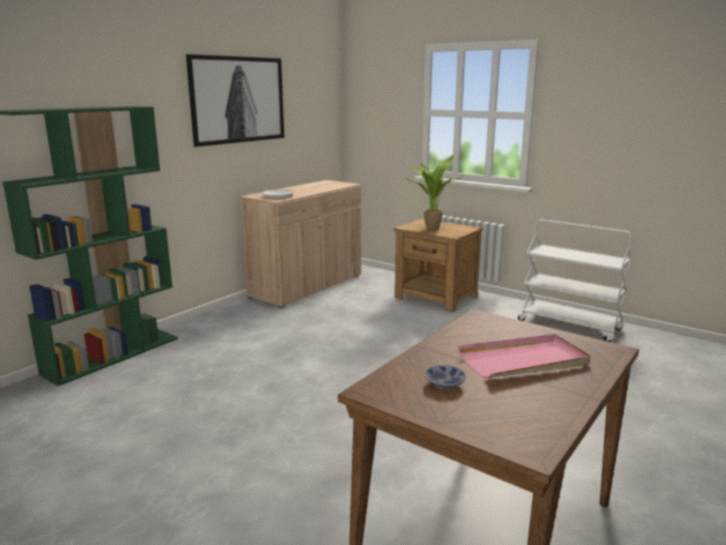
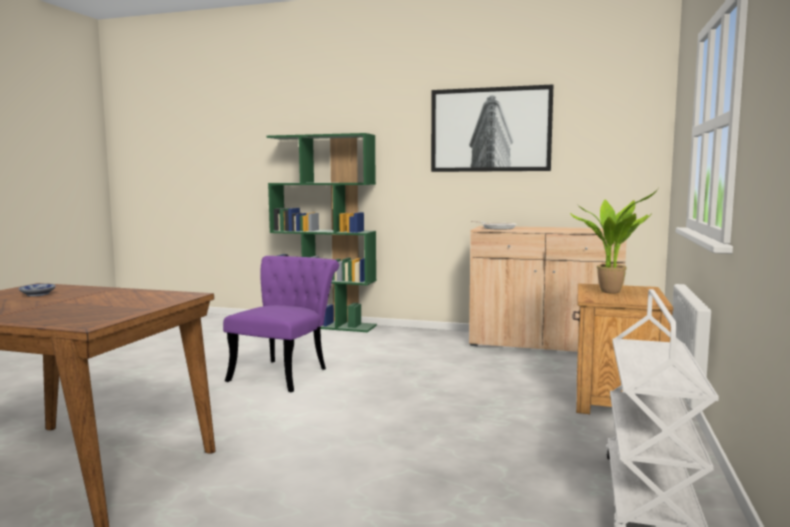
camera: 70 degrees right, 10 degrees down
(277, 396) = (285, 373): none -> purple chair
(524, 361) = (71, 306): pink tray -> none

